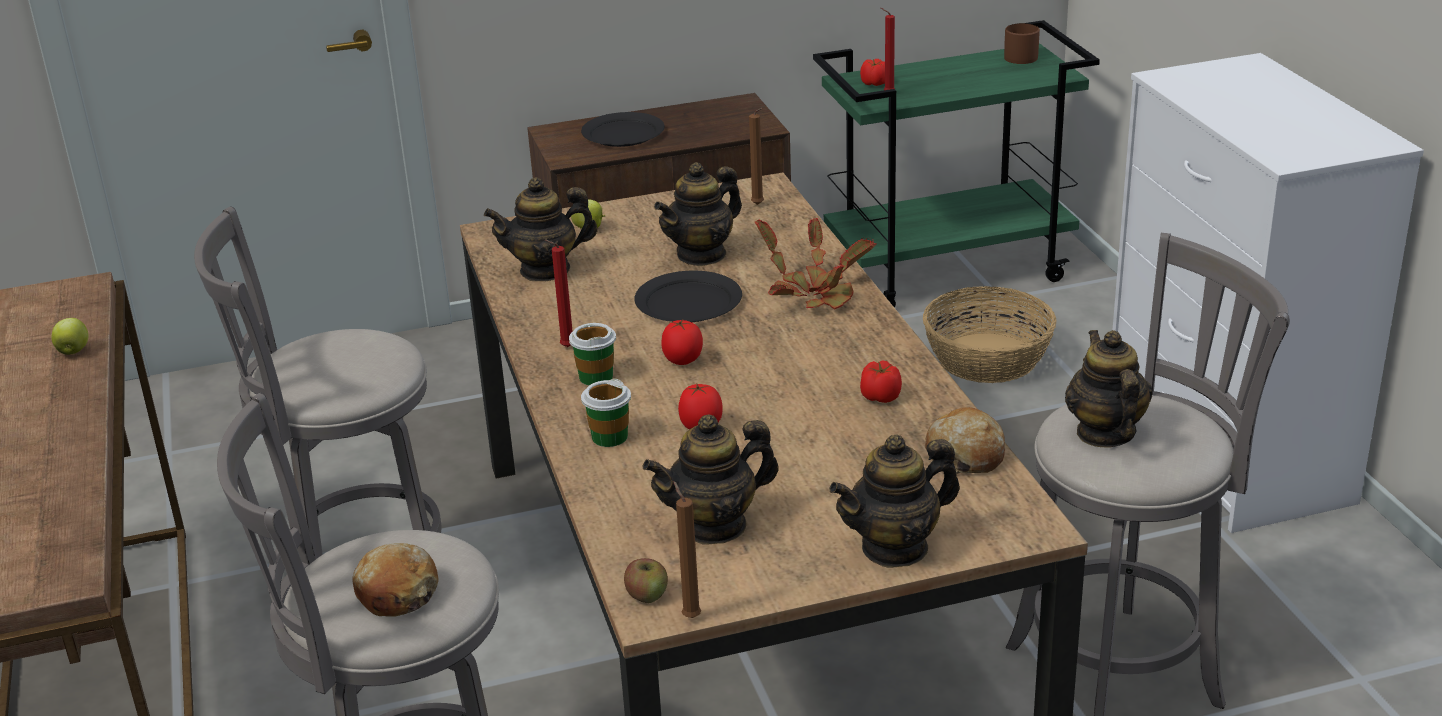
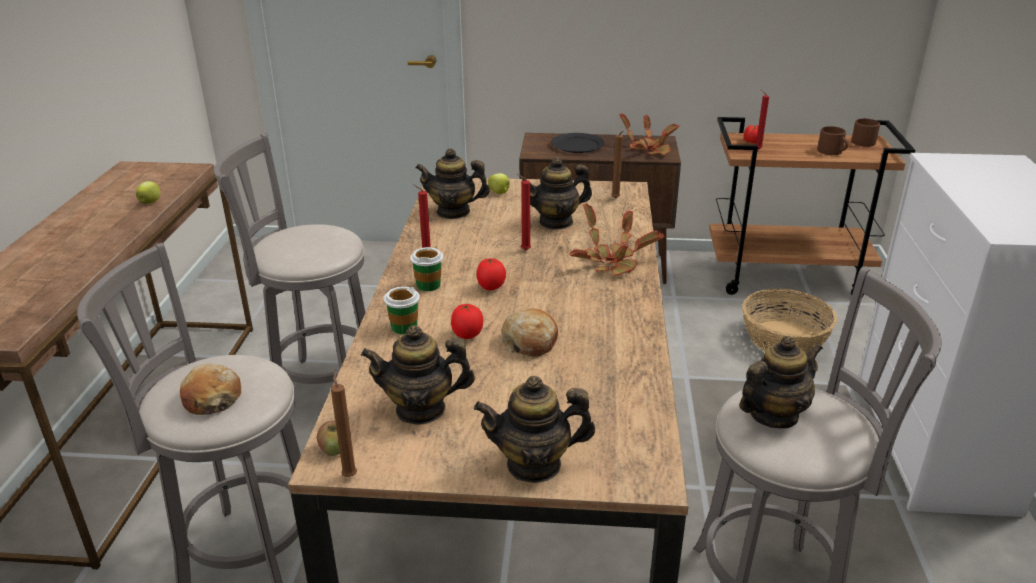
camera: 20 degrees right, 0 degrees up
(687, 302) = (524, 250): black plate -> red candle
(732, 120) = (649, 149): none -> potted plant
(881, 396) = (606, 344): tomato -> none
(950, 270) = (787, 276): green cart -> brown cart
(965, 455) = (638, 405): bread -> bread (530, 342)
(988, 79) = (832, 152): none -> brown mug
(1105, 433) = (773, 415): teapot -> teapot turned 45 degrees clockwise

